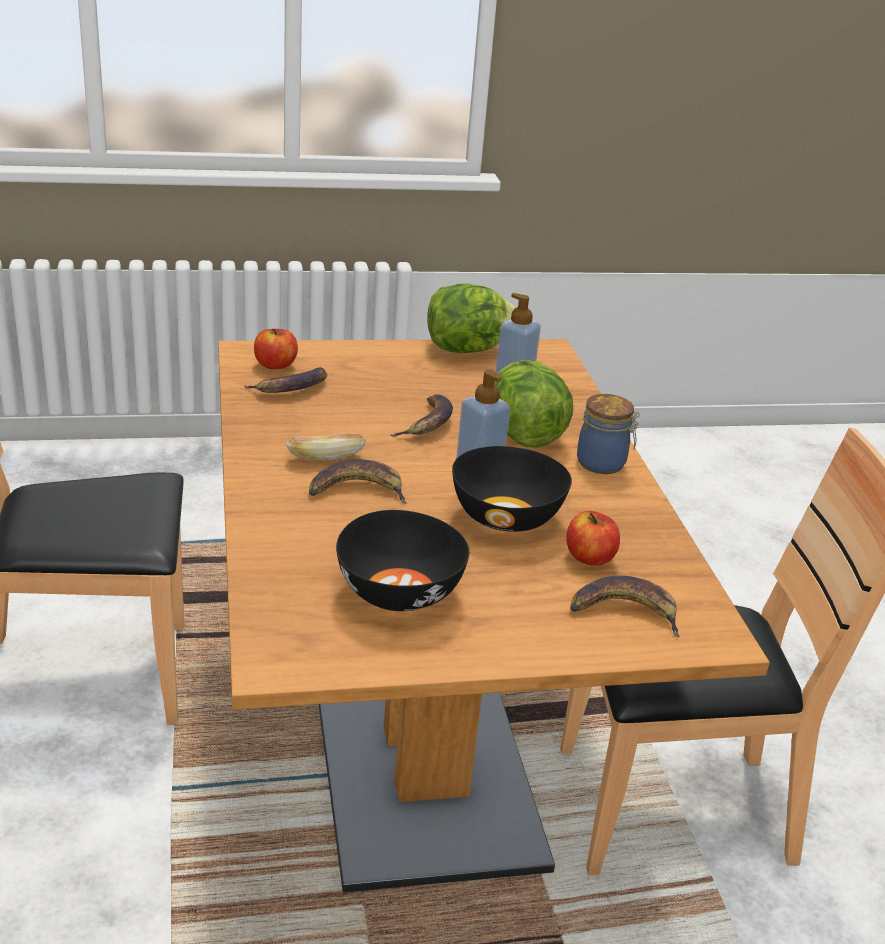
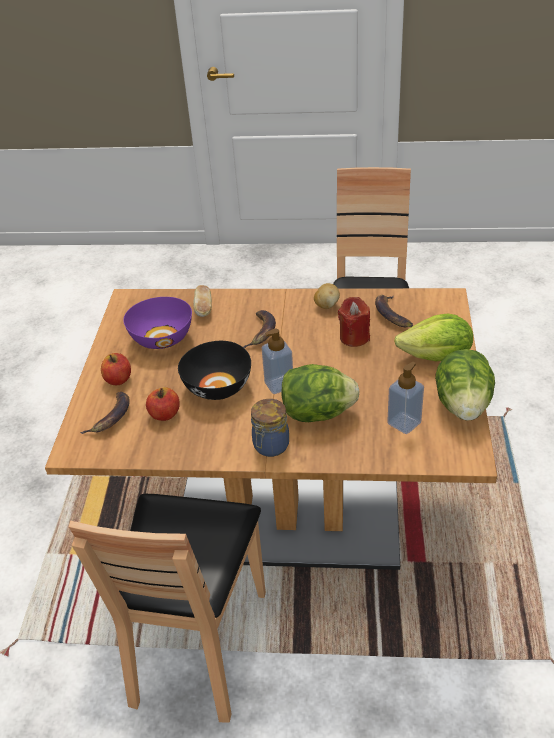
camera: 110 degrees right, 10 degrees up
(273, 437) = (326, 305): none -> potato
(275, 365) = (426, 309): apple -> apple (118, 379)
(325, 458) = (299, 323): bread -> bread (203, 308)
(352, 414) = (354, 337): none -> red candle
(381, 361) = (436, 357): none -> lettuce
(398, 591) = (162, 338): black bowl -> purple bowl
(427, 423) = (338, 369): banana -> none

